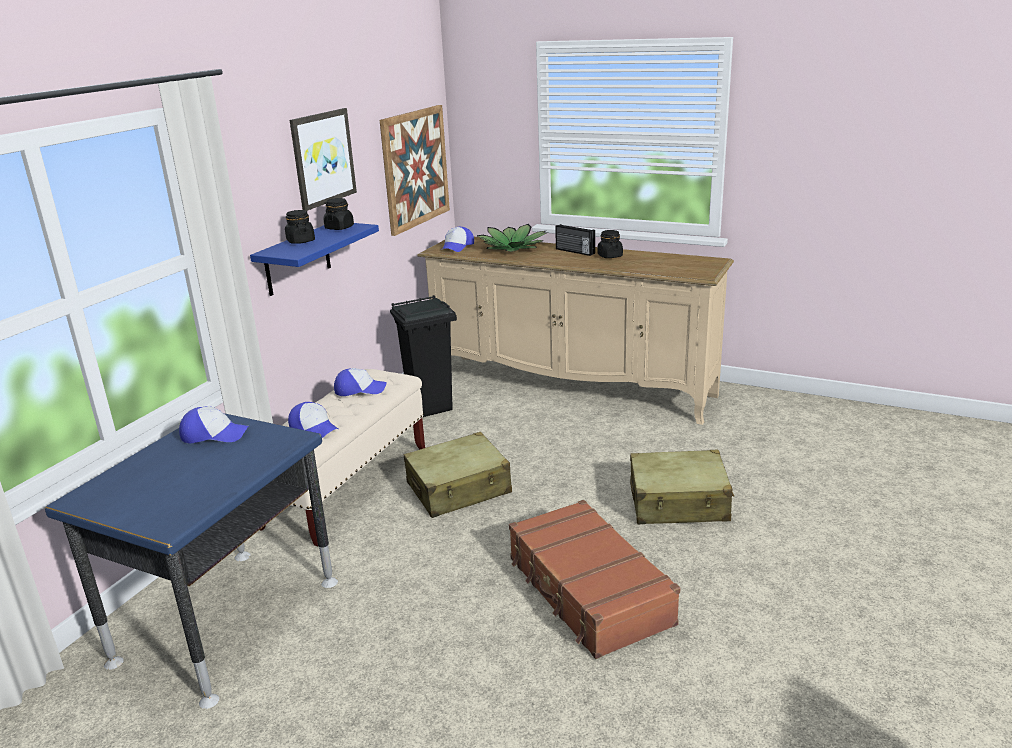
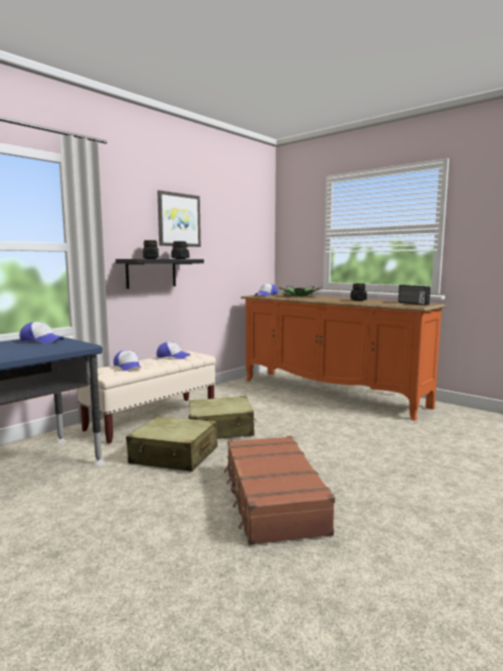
camera: 15 degrees right, 15 degrees down
(297, 259) = (151, 273): blue shelf -> black shelf
(415, 168) = (247, 248): picture -> none
(431, 408) = (233, 391): black trash can -> none
(571, 388) = (329, 393): beige cabinet -> orange cabinet
(574, 251) = (337, 298): radio -> radio (412, 303)
(678, 502) = (375, 459): beige suitcase -> beige suitcase (174, 456)

